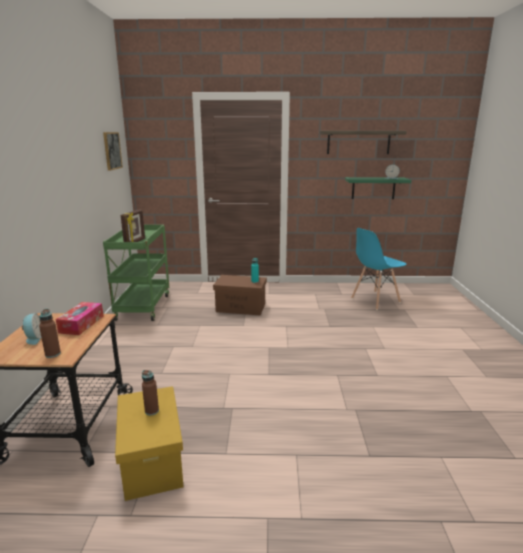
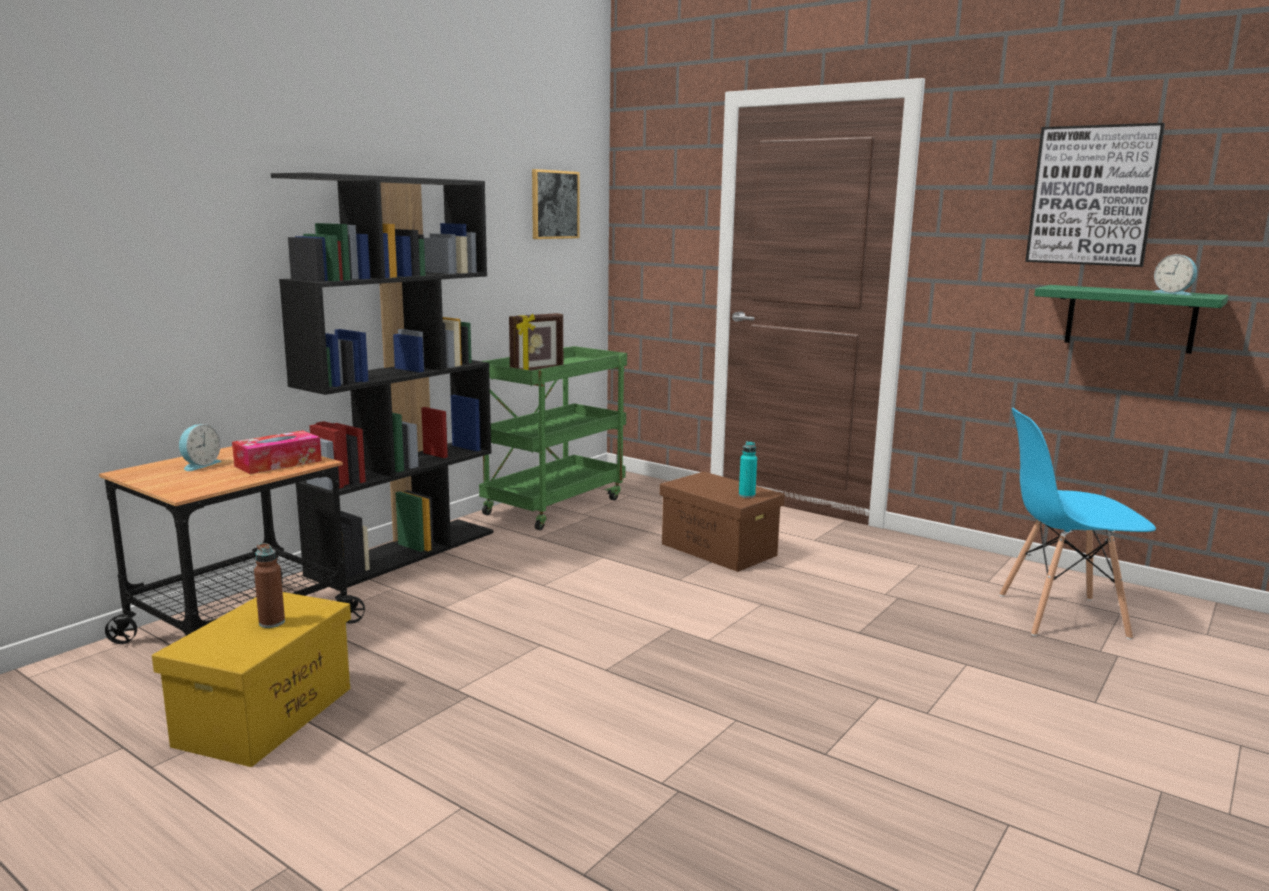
camera: 35 degrees right, 5 degrees down
(53, 354) = (181, 486): brown bottle -> none
(100, 352) = (404, 552): none -> black bookcase
(358, 142) = (1092, 196): shelf -> picture

